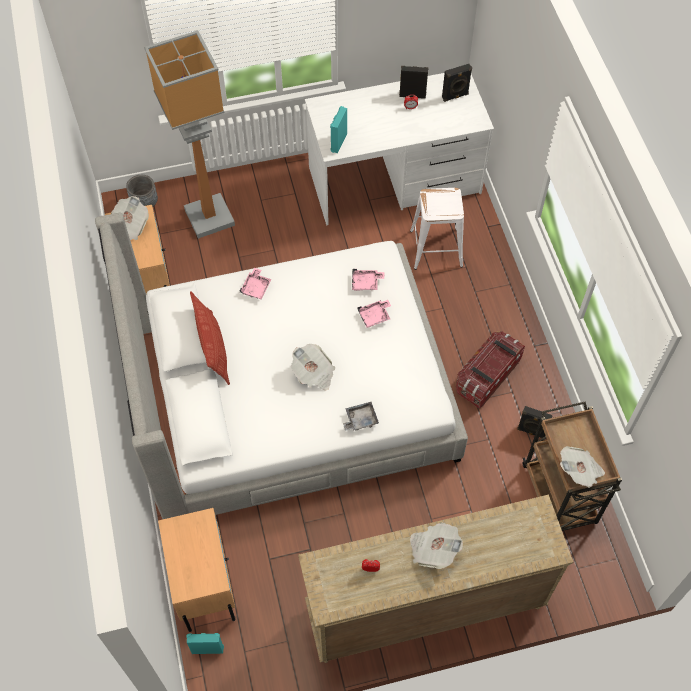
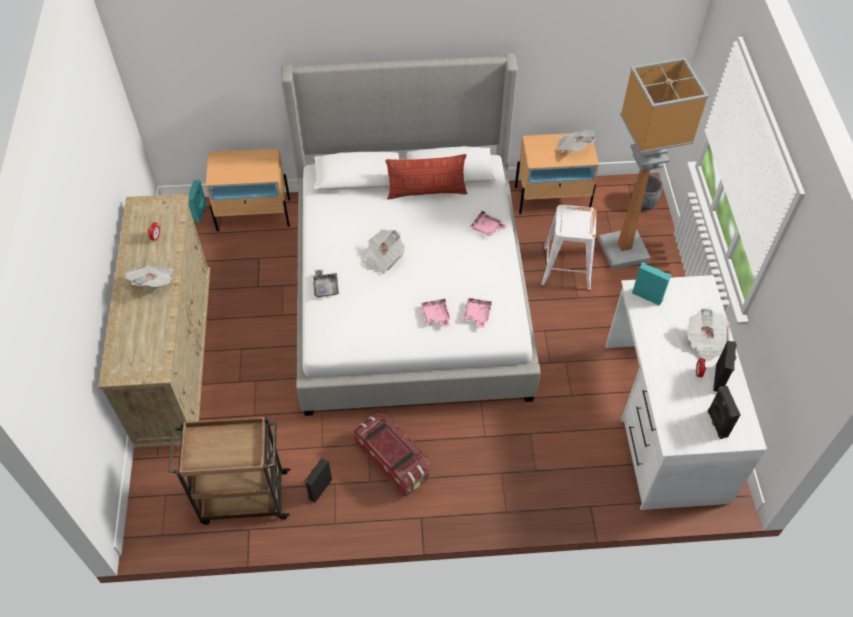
camera: 100 degrees right, 5 degrees down
(436, 249) = (563, 445): white stool -> white stool (565, 268)
(580, 471) = (202, 442): newspaper -> newspaper (705, 342)

